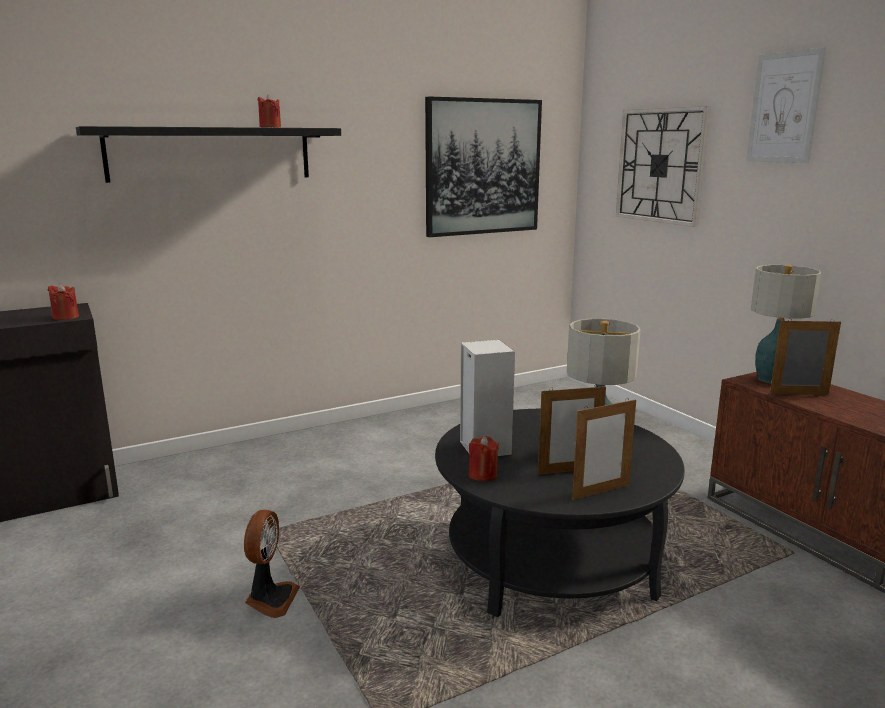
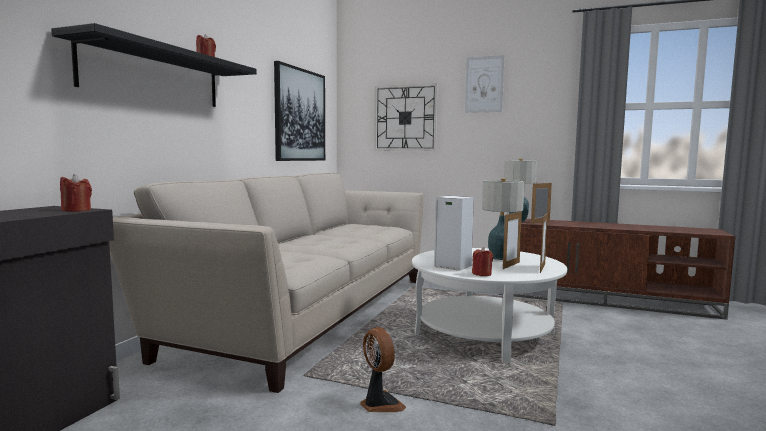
camera: 40 degrees left, 10 degrees down
(408, 446) = (308, 311): none -> beige sofa
(551, 559) = (484, 334): black coffee table -> white coffee table

